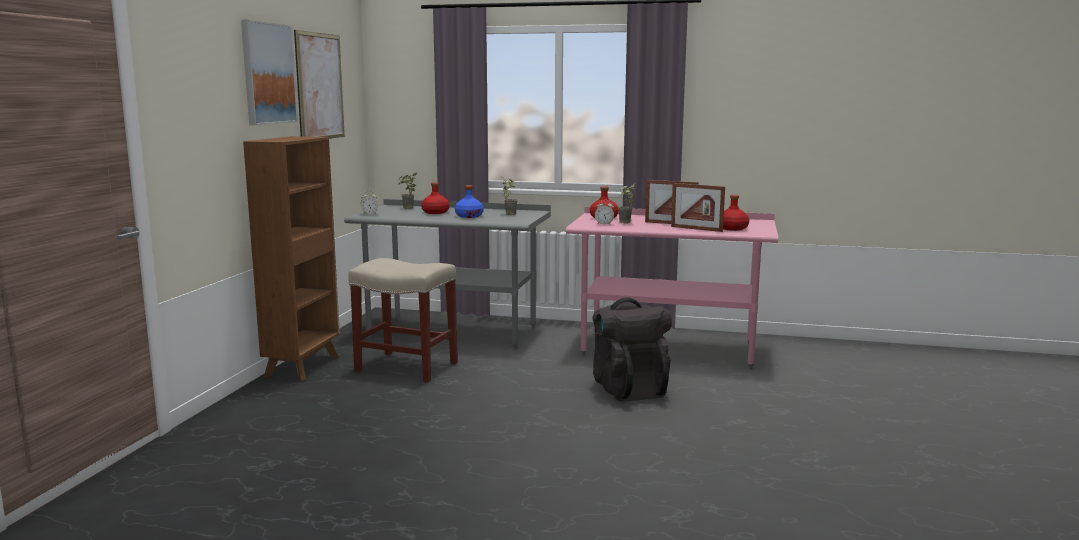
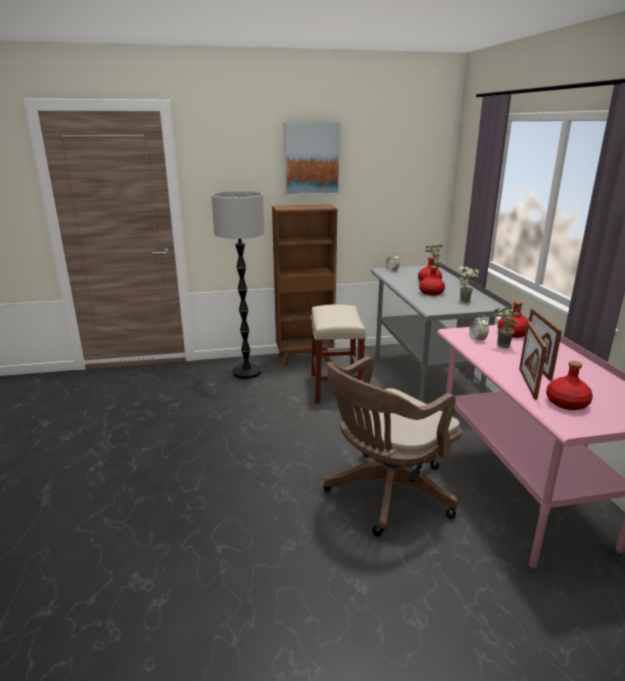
camera: 65 degrees right, 10 degrees up
(283, 402) = (247, 372): none -> floor lamp
(320, 86) = (380, 167): picture -> none
(469, 216) = (431, 292): blue bottle -> red bottle
(628, 388) = (385, 494): black backpack -> brown office chair

